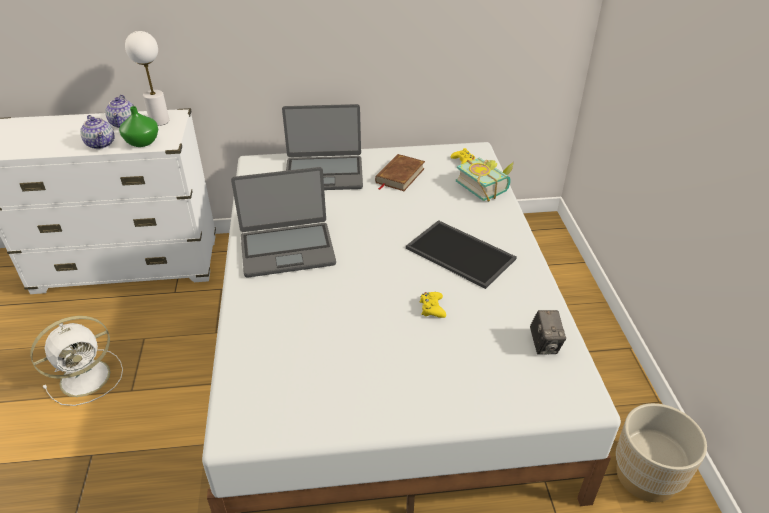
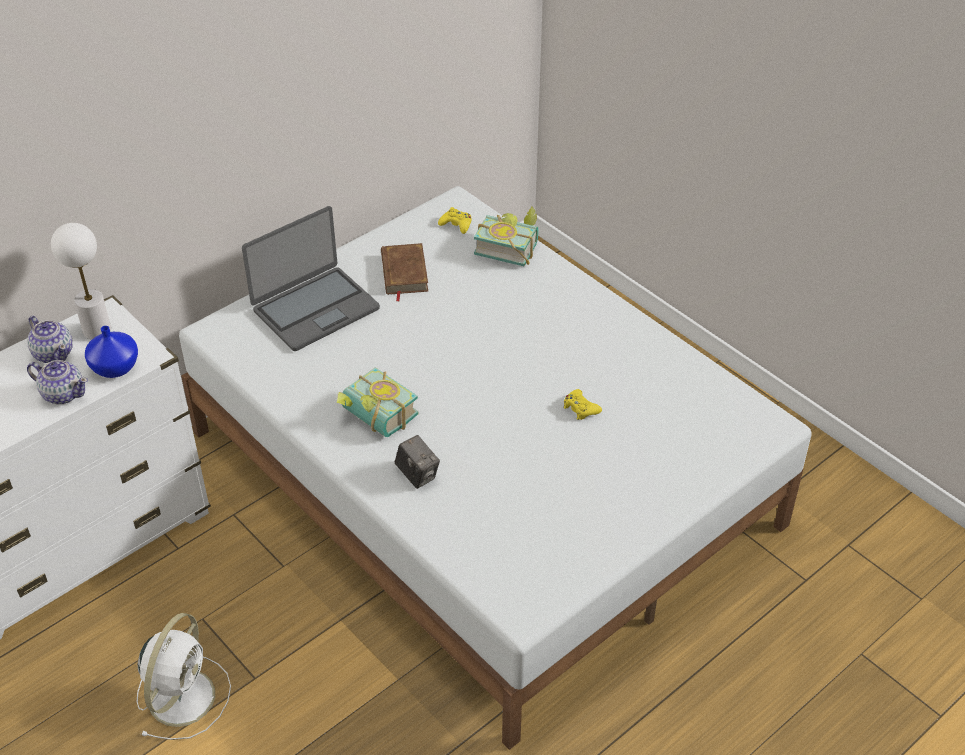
camera: 35 degrees left, 5 degrees up
(143, 142) = (115, 367): green vase -> blue vase
(287, 249) = (374, 419): laptop -> book
(462, 253) = (555, 337): tray -> none
(544, 344) = (705, 393): camera -> camera (417, 475)
(646, 476) = (812, 476): beige planter -> none

